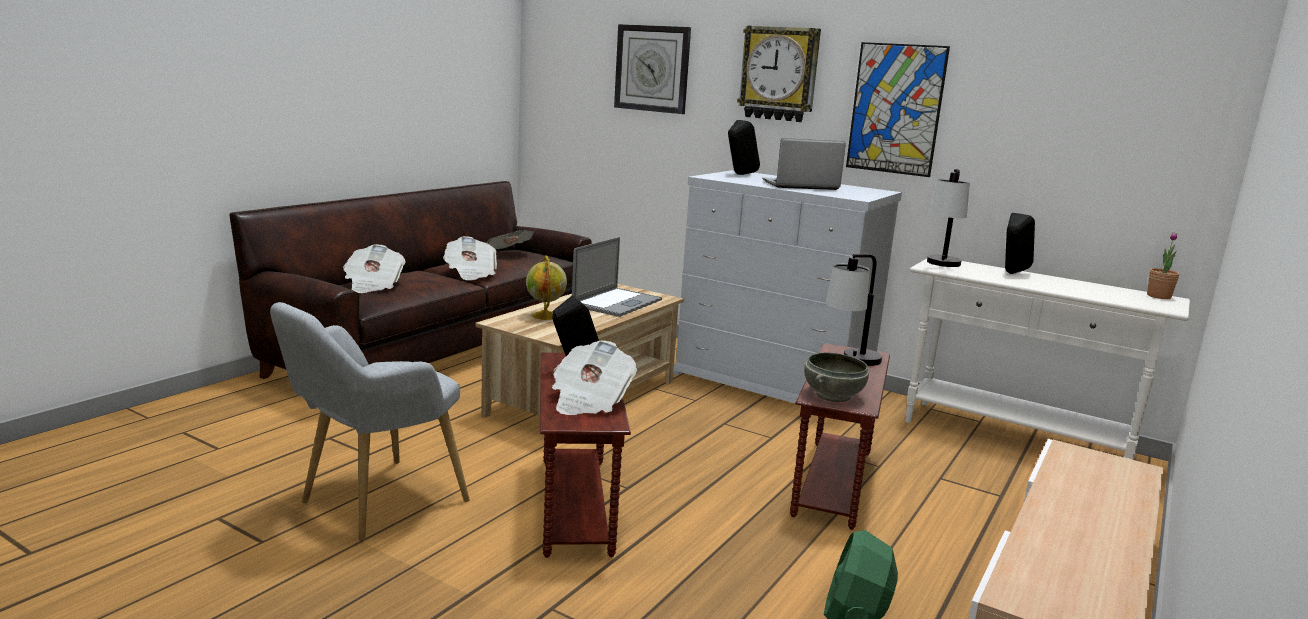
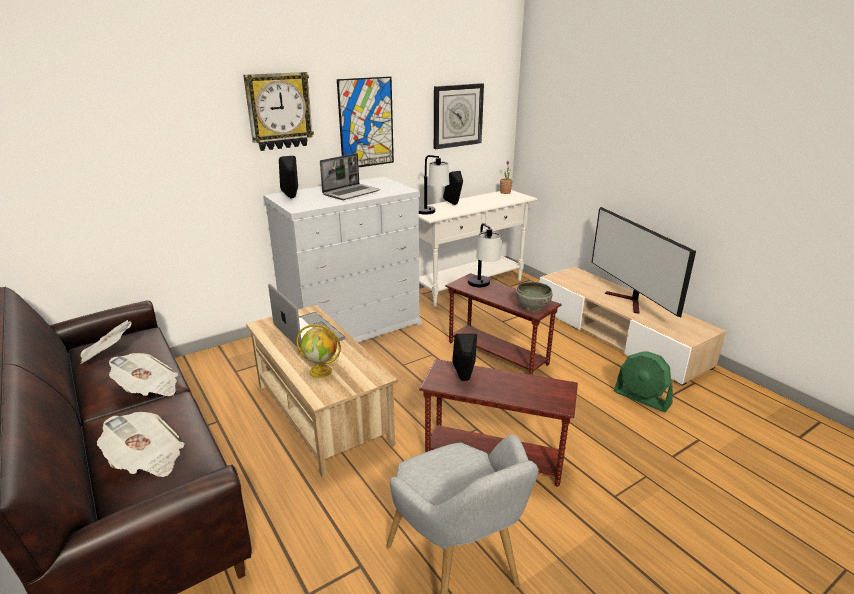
camera: 65 degrees left, 10 degrees up
(589, 401) = (526, 386): newspaper -> none
(652, 68) = (150, 124): wall clock -> wall clock (457, 115)
(799, 185) = (351, 193): laptop -> laptop turned 150 degrees counterclockwise
(1089, 529) = (629, 302): none -> television

